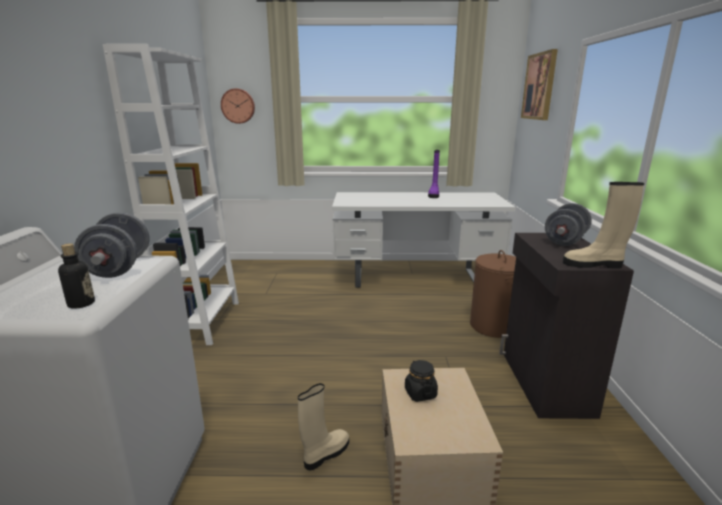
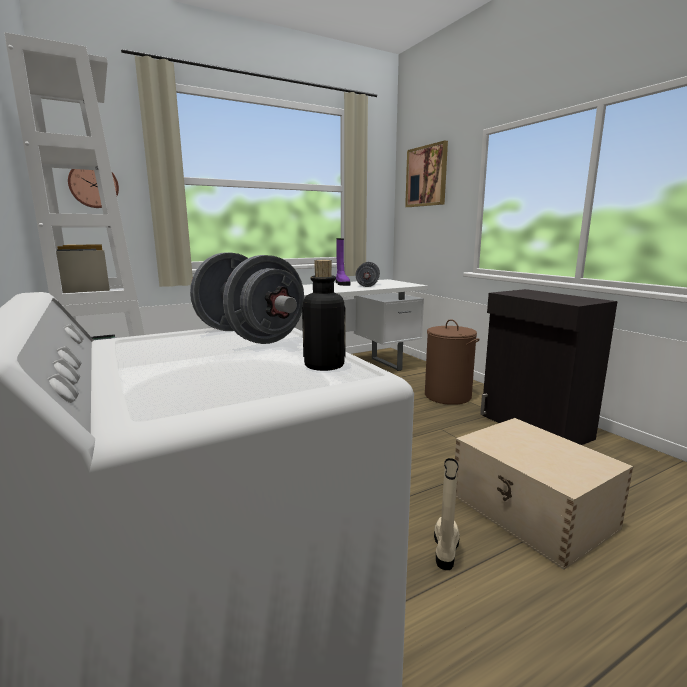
camera: 30 degrees left, 5 degrees down
(420, 393) = (515, 446): black jar -> none
(565, 241) = (534, 293): grey dumbbell -> grey dumbbell (367, 285)
(594, 264) = (589, 301): beige boot -> none

